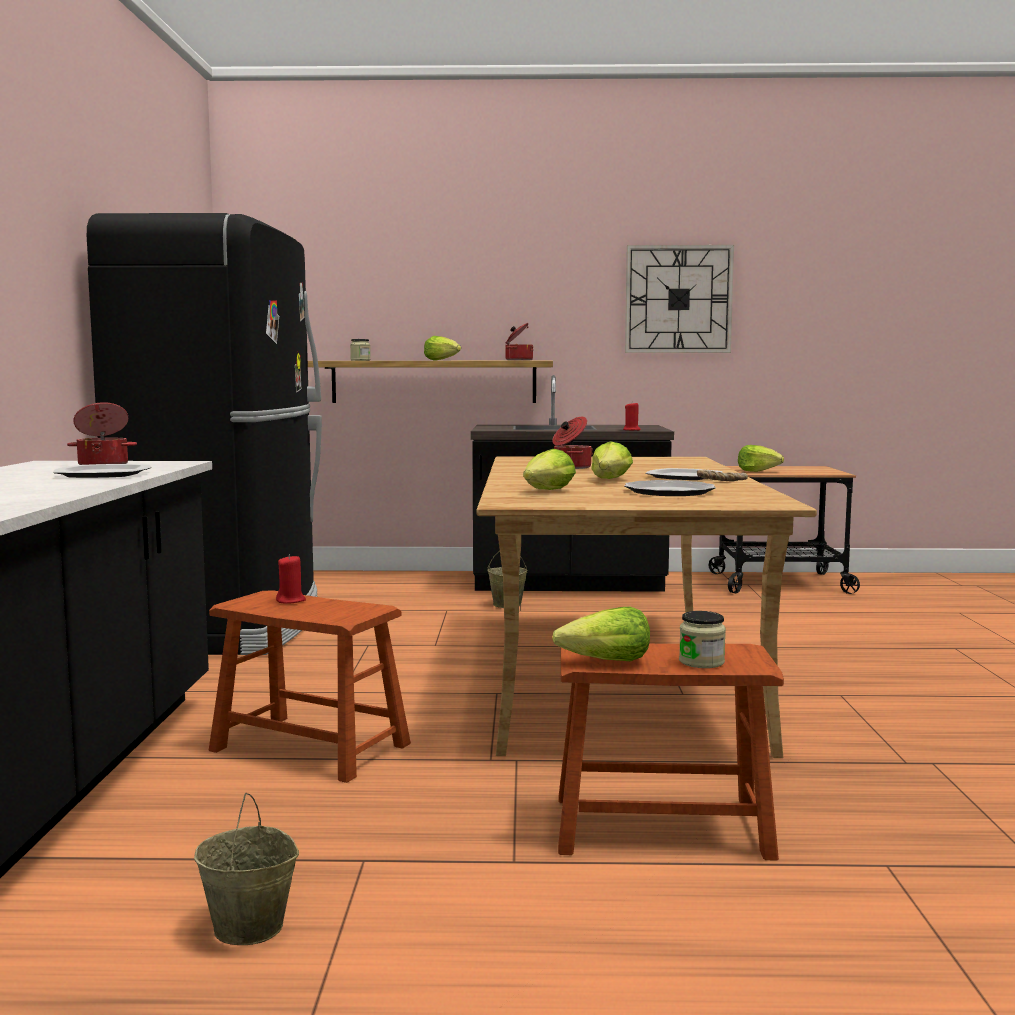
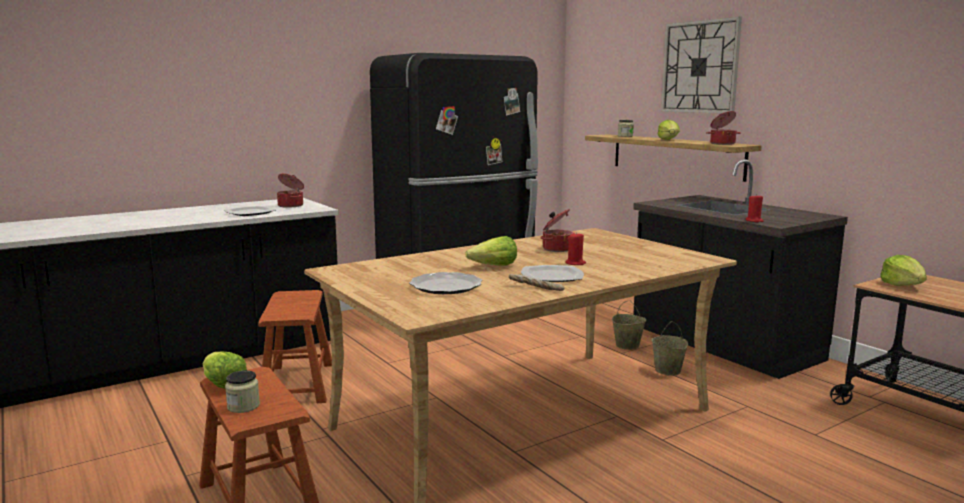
camera: 55 degrees right, 5 degrees up
(250, 927) = (90, 441): beige bucket -> beige bucket (668, 371)
(291, 601) = (301, 299): red candle -> red candle (575, 263)
(548, 491) = (403, 266): lettuce -> none
(678, 299) = (885, 88): wall clock -> wall clock (700, 67)

